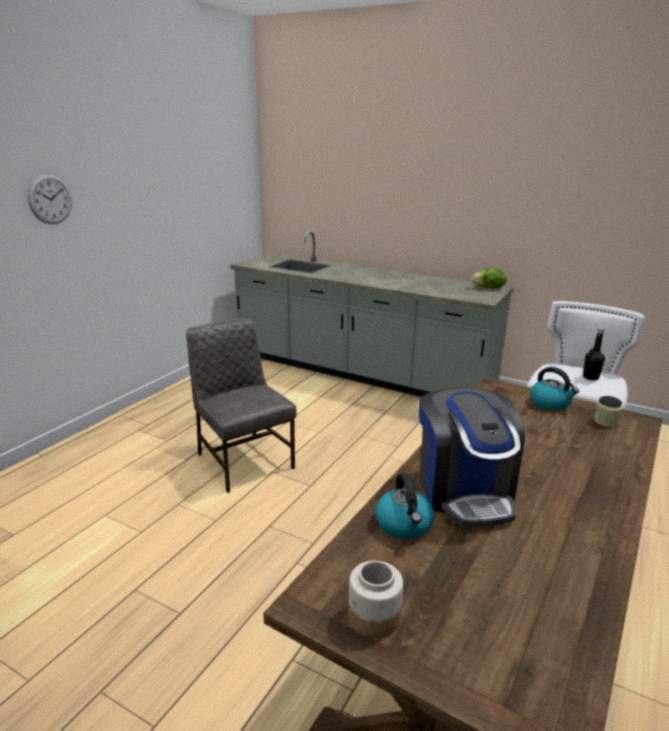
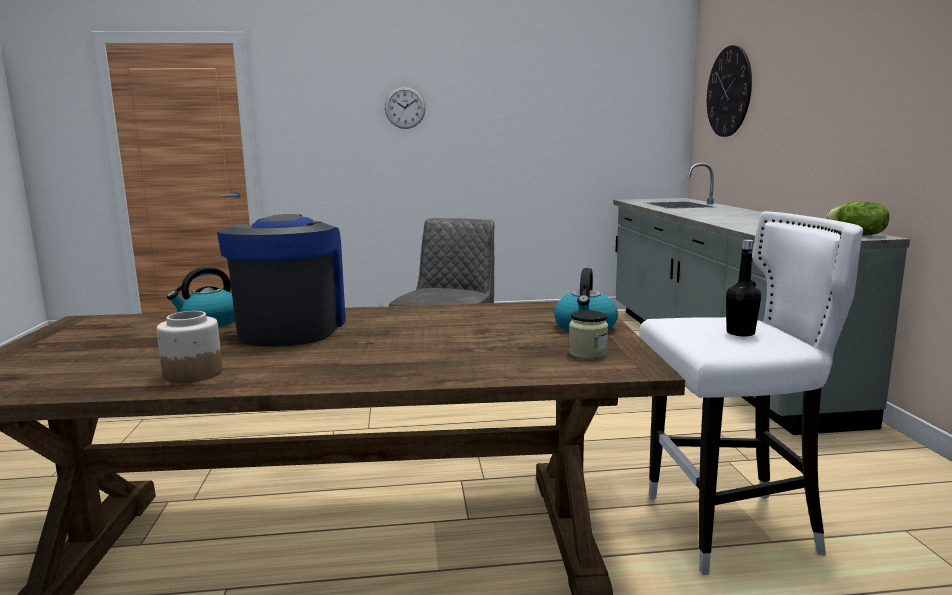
camera: 55 degrees right, 10 degrees down
(314, 173) = (729, 91): none -> wall clock
(374, 617) = (69, 335): jar -> jar (192, 374)
(464, 492) = (291, 328): coffee machine -> coffee machine turned 135 degrees clockwise

